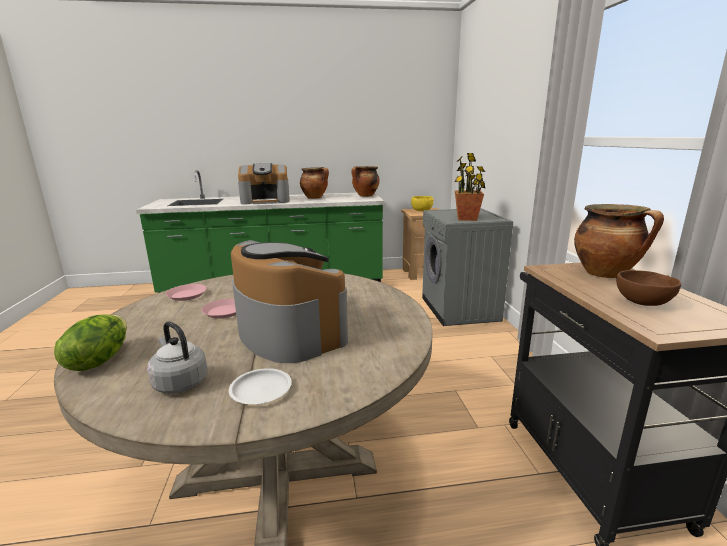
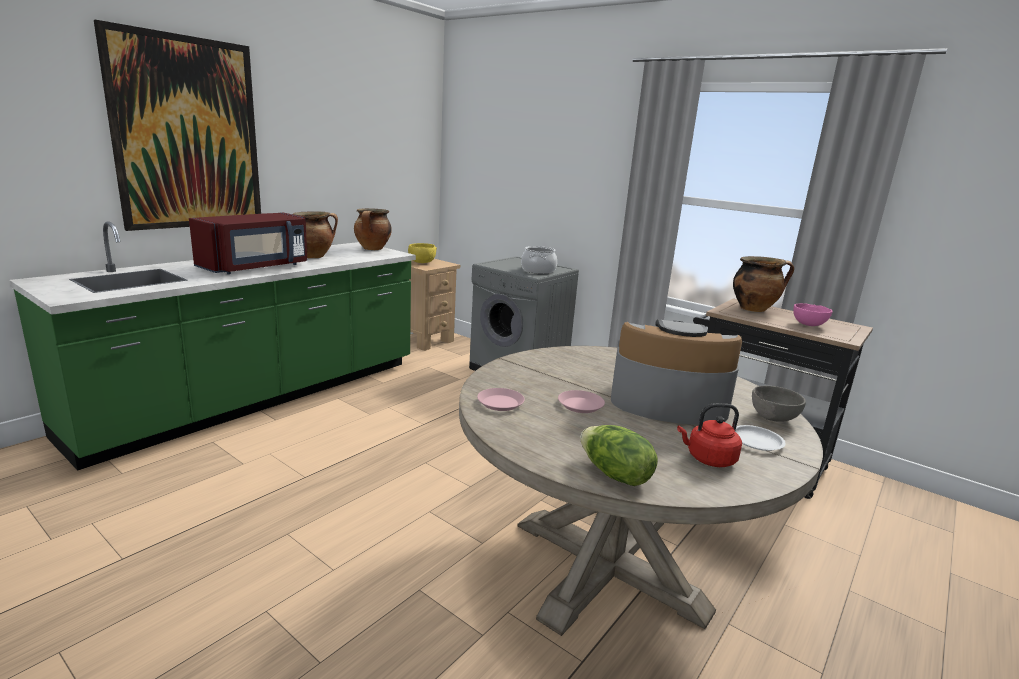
camera: 45 degrees left, 0 degrees up
(179, 382) = (708, 459): grey kettle -> red kettle
(249, 120) = (188, 134): none -> picture
(266, 201) = (256, 267): coffee machine -> red microwave
(345, 380) = (772, 418): none -> grey bowl
(467, 218) = (538, 270): potted plant -> cooking pot
(643, 303) = (809, 325): brown bowl -> pink bowl

